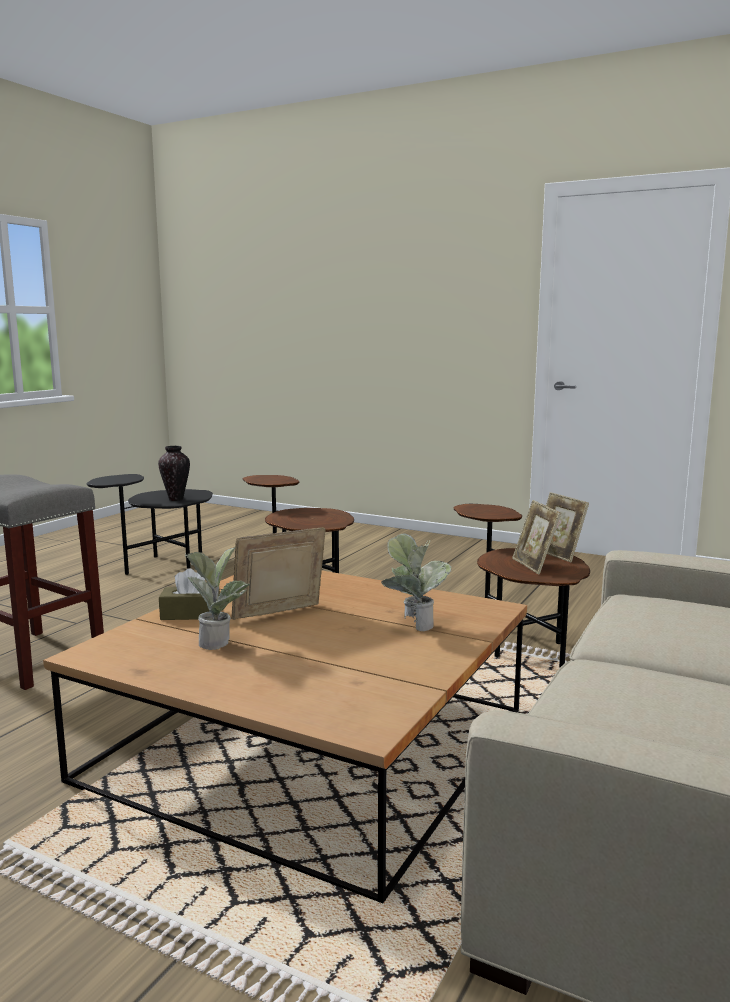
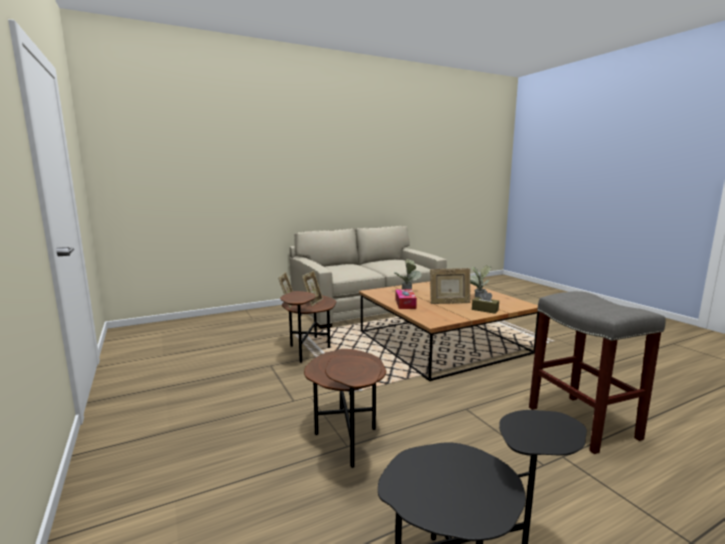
camera: 145 degrees left, 0 degrees up
(176, 499) = (446, 464): vase -> none
(366, 592) = (405, 304): none -> tissue box

